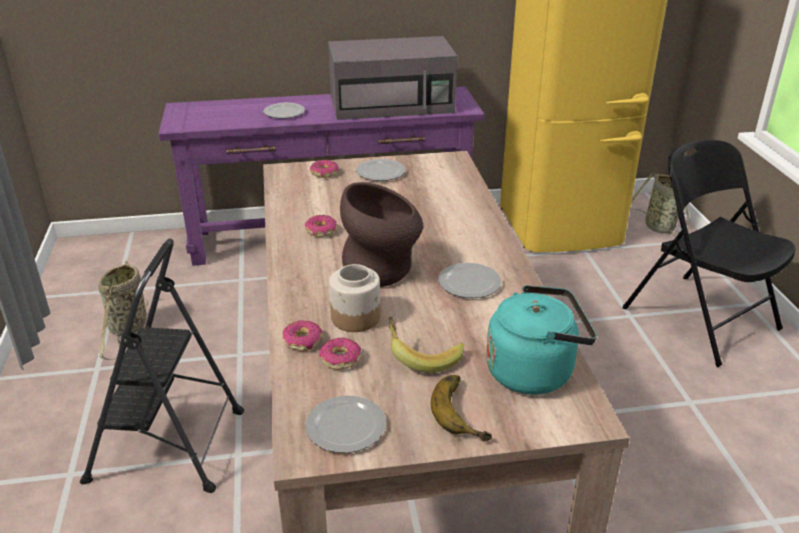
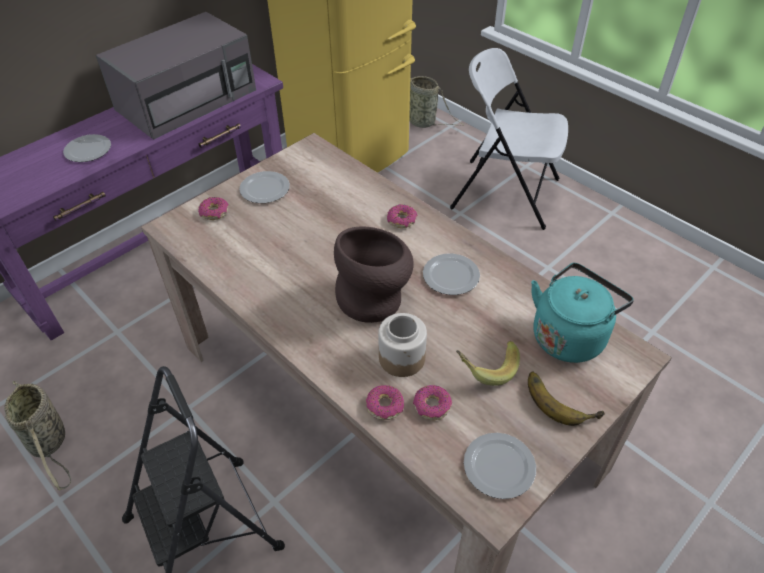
camera: 35 degrees left, 15 degrees up
(321, 231) = (280, 281): donut -> donut (402, 220)
(701, 318) = (505, 193): black chair -> white chair

